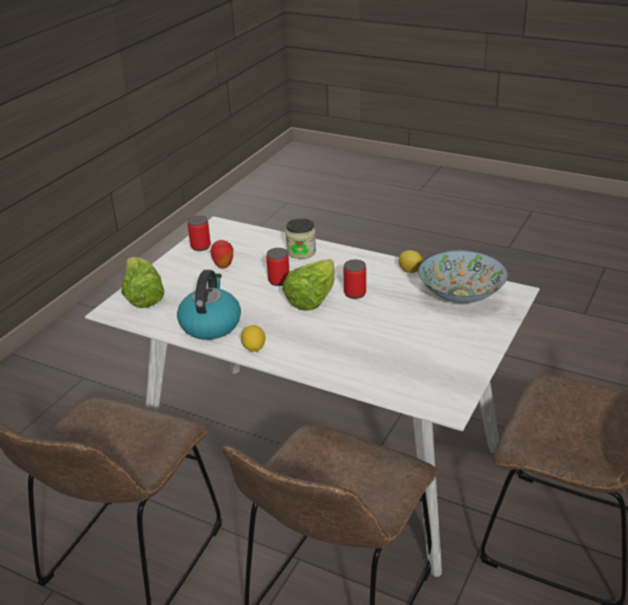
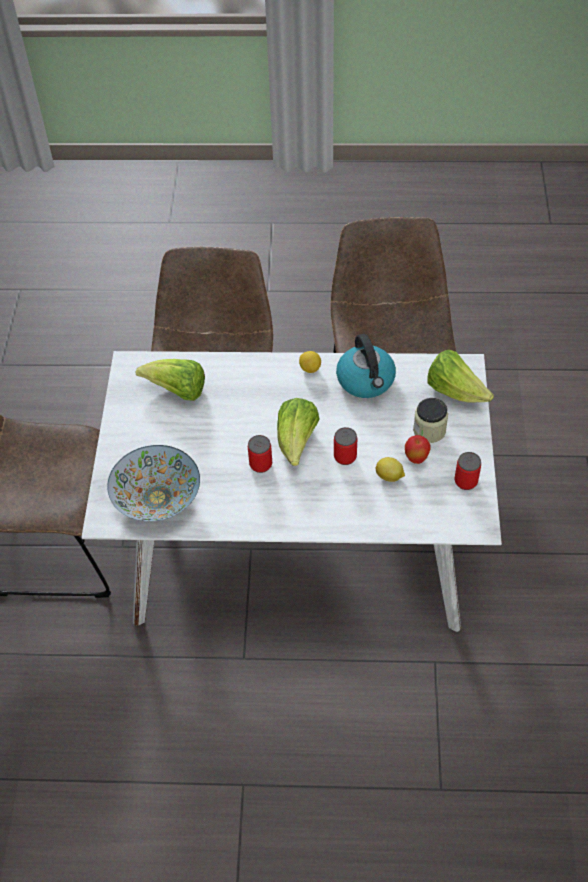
camera: 155 degrees right, 20 degrees up
(301, 252) = (352, 510): jar -> jar (429, 430)
(404, 367) = (177, 391): none -> lettuce
(409, 270) = (222, 519): lemon -> lemon (389, 476)

